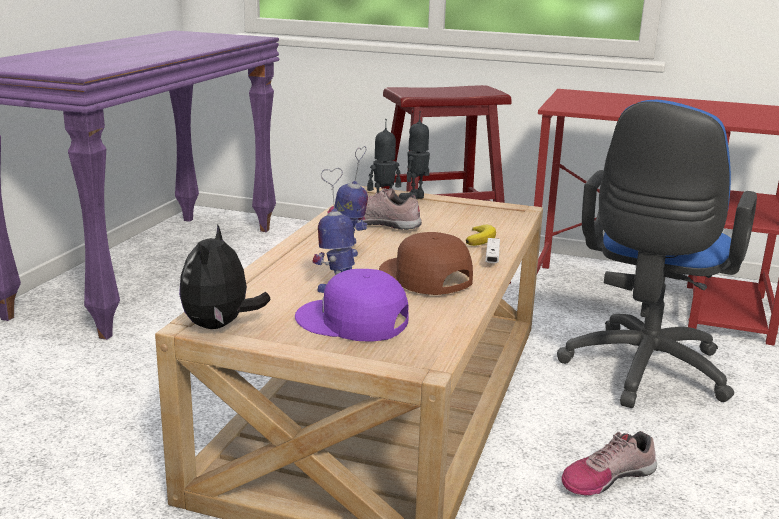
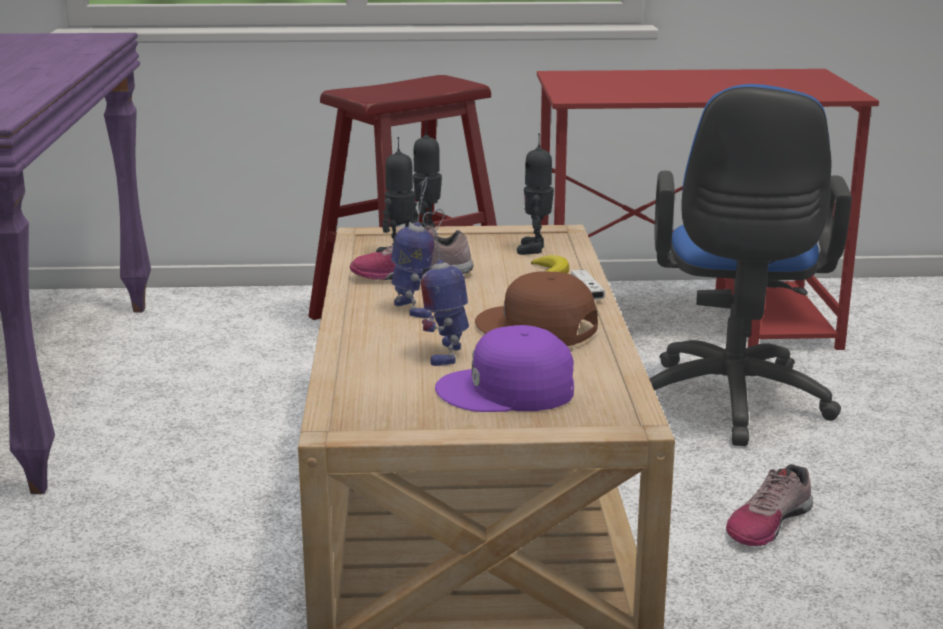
camera: 20 degrees left, 0 degrees up
(220, 326) = (367, 423): plush toy -> none
(487, 220) = (535, 249): none -> toy robot

